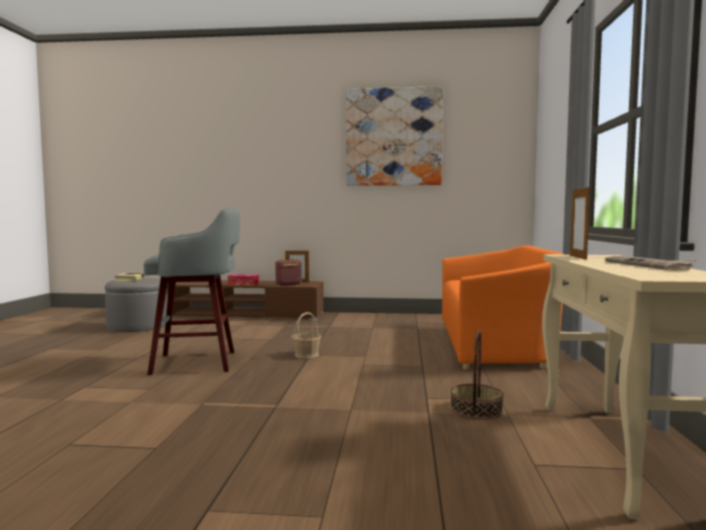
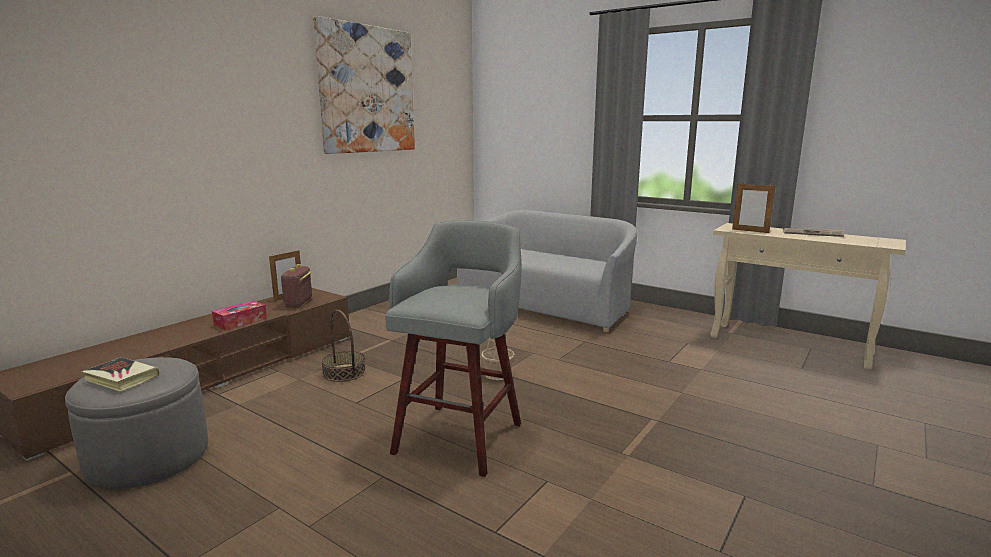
camera: 60 degrees left, 10 degrees up
(476, 409) = (702, 354): basket -> basket (344, 372)
(494, 344) = (547, 304): orange sofa -> grey sofa

